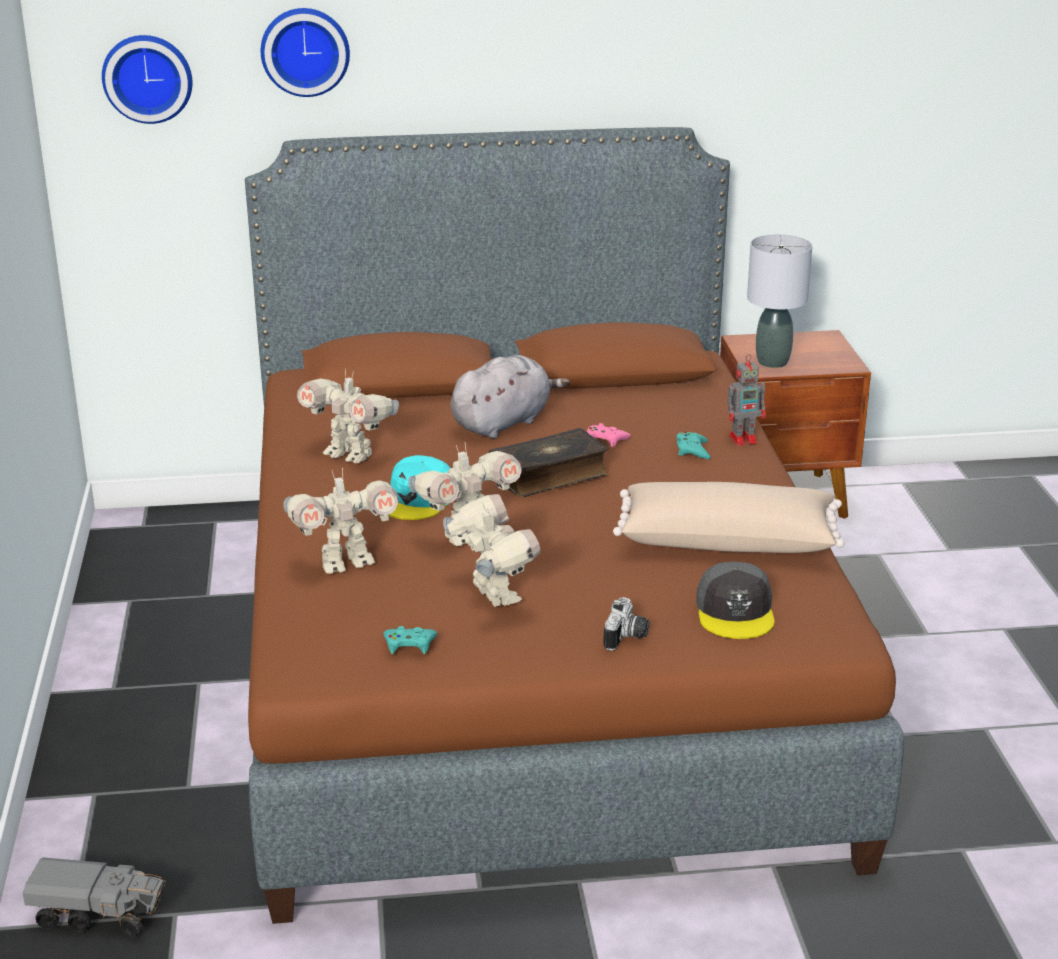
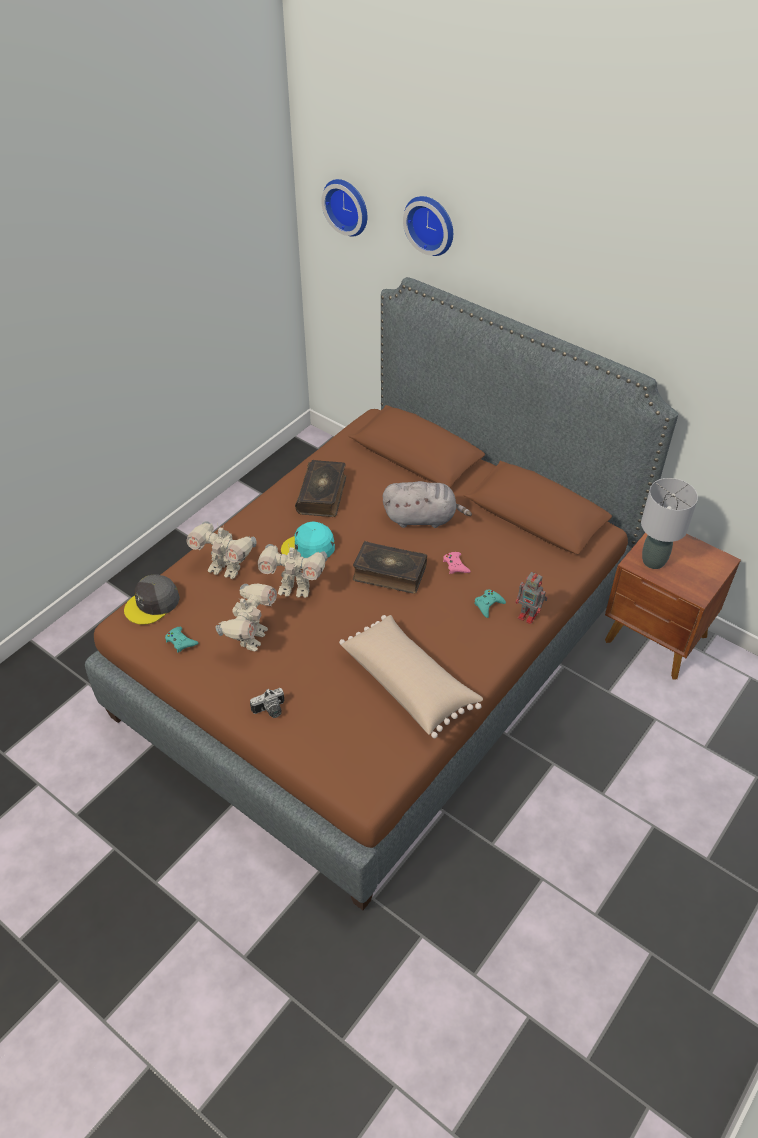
camera: 45 degrees right, 20 degrees up
(99, 914) = (66, 662): toy truck -> none
(350, 454) = (323, 494): toy robot -> book
(735, 612) = (340, 734): grey cap -> grey cap (152, 604)

